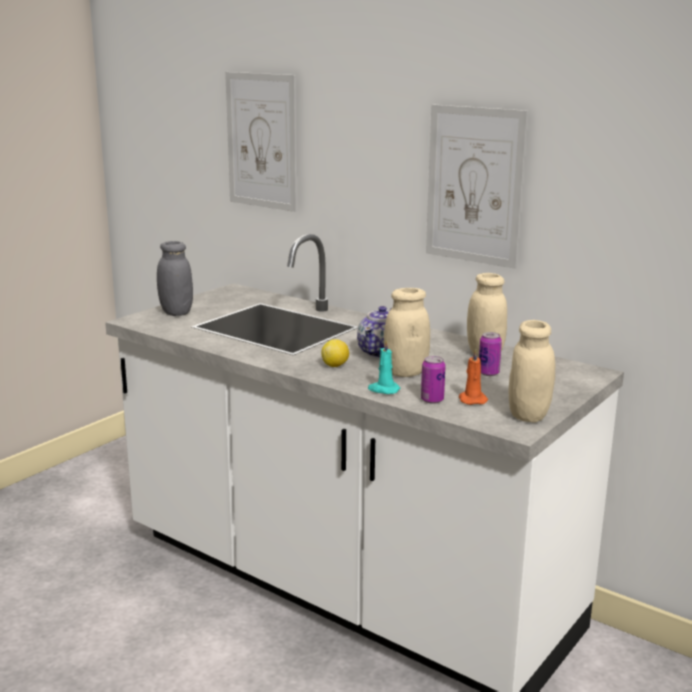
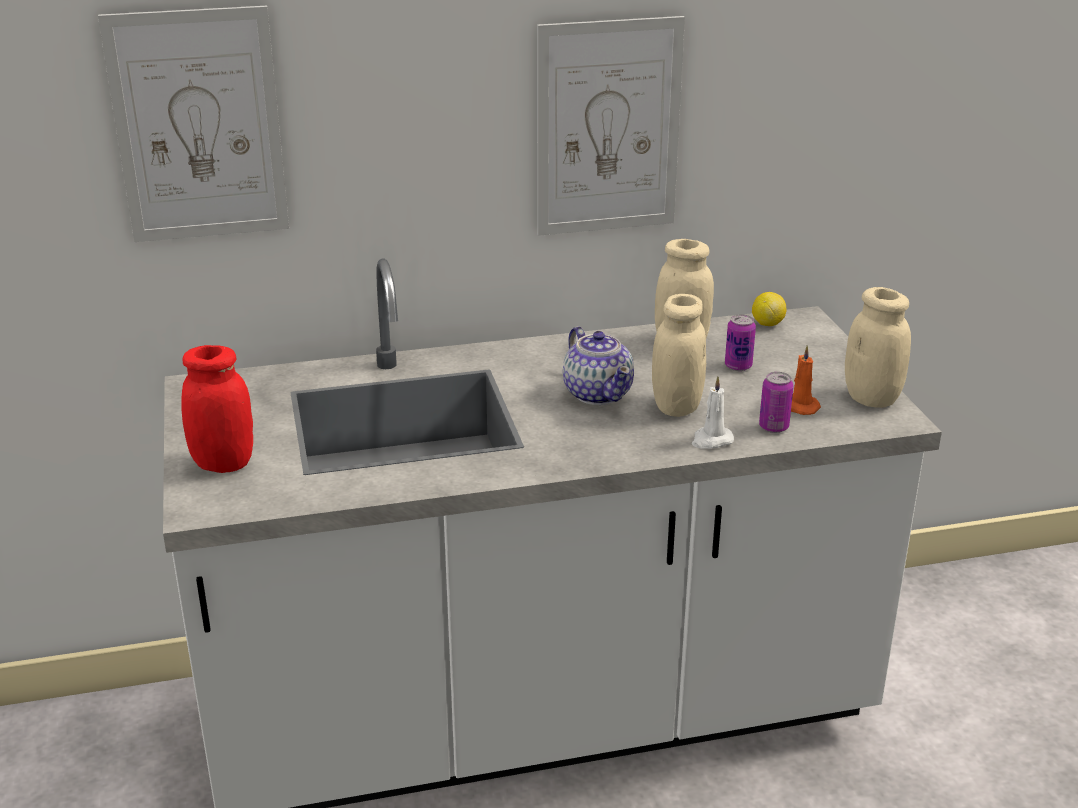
camera: 50 degrees left, 10 degrees up
(176, 312) = (223, 463): grey jar -> red jar
(335, 365) = (599, 436): lemon -> lemon (767, 323)
(383, 390) = (711, 440): turquoise candle -> white candle

